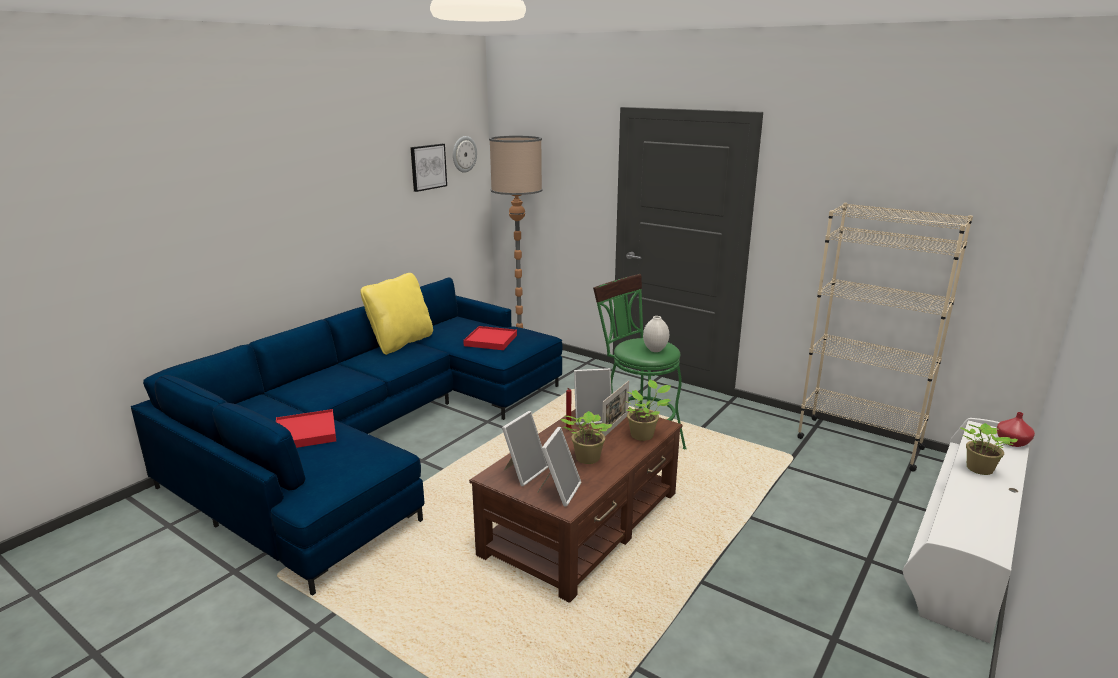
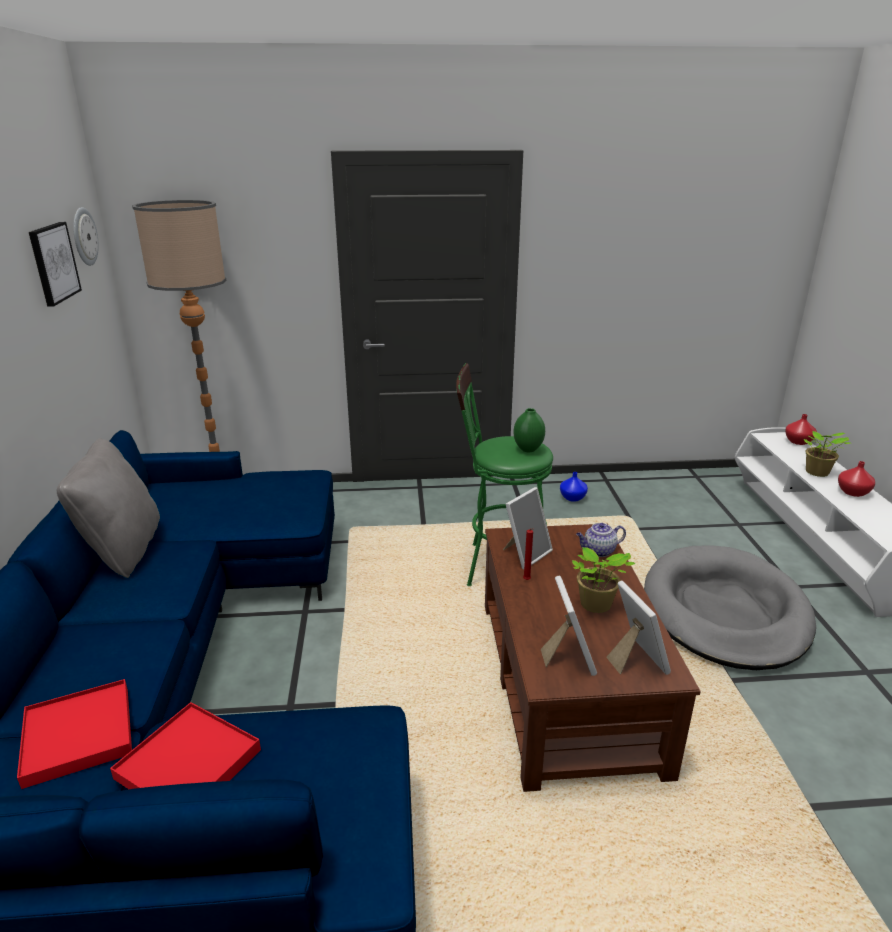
camera: 40 degrees left, 5 degrees up
(401, 342) = (124, 550): yellow pillow -> grey pillow
(491, 340) = (253, 502): red tray -> red tray (79, 735)
(615, 426) = (560, 554): picture frame -> none
(643, 435) = (598, 551): potted plant -> teapot
(655, 350) = (528, 449): white vase -> green vase
(764, 427) = (573, 497): none -> blue vase
(770, 545) = (725, 612): none -> grey dog bed
(858, 443) = (652, 483): beige bookcase -> none
(987, 495) = (853, 492): none -> red vase

